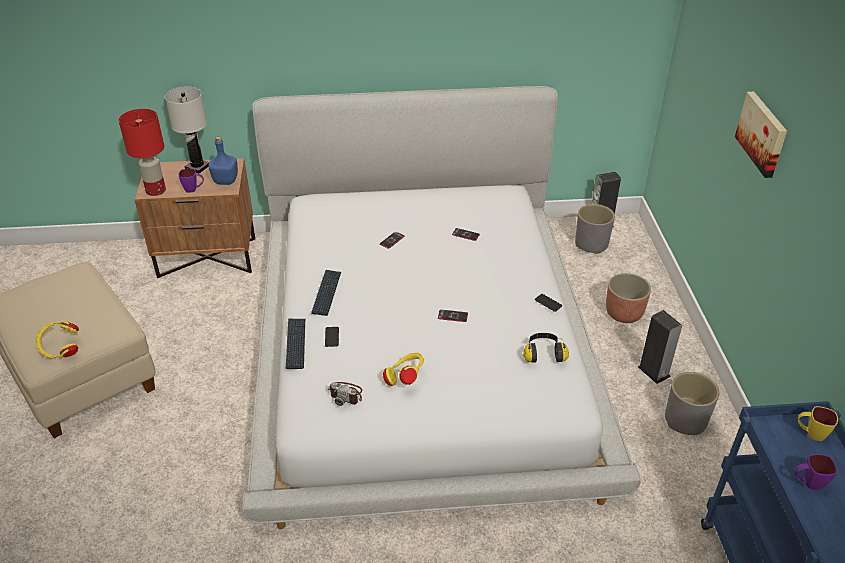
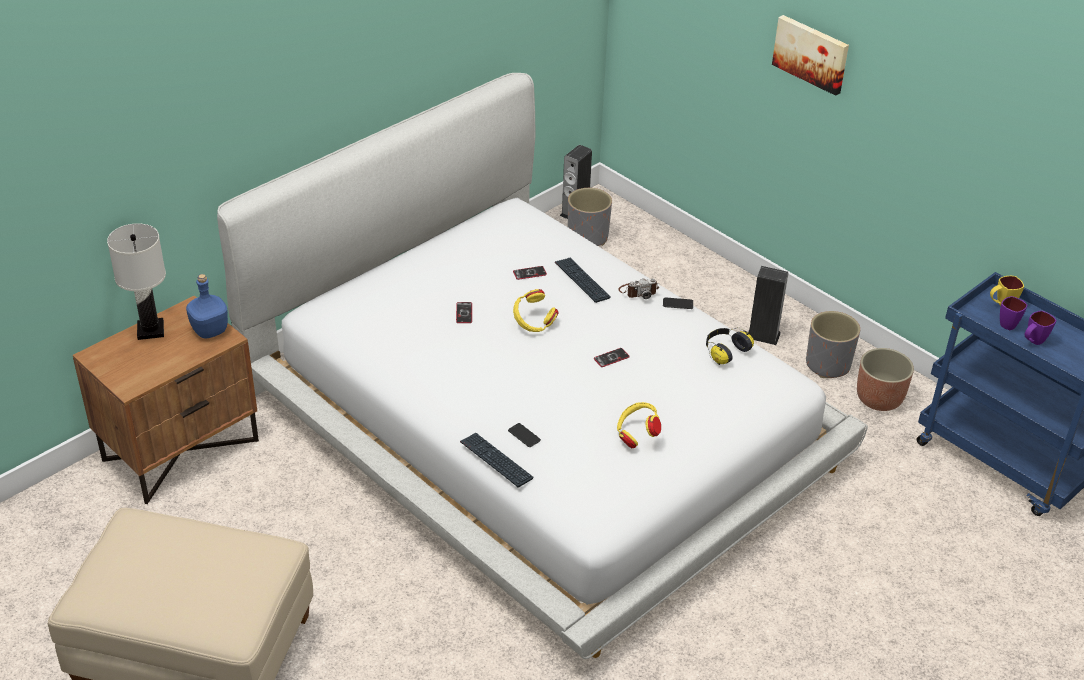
camera: 40 degrees left, 0 degrees up
(61, 350) = (243, 606): yellow headphones -> yellow headphones (533, 324)
(156, 190) = (138, 380): red table lamp -> none
(194, 189) = (184, 358): purple mug -> purple mug (1010, 323)
(326, 293) = (465, 397): keyboard -> keyboard (582, 281)
(346, 394) = (602, 478): camera -> camera (638, 291)
(624, 313) = (686, 293): planter -> planter (879, 399)

